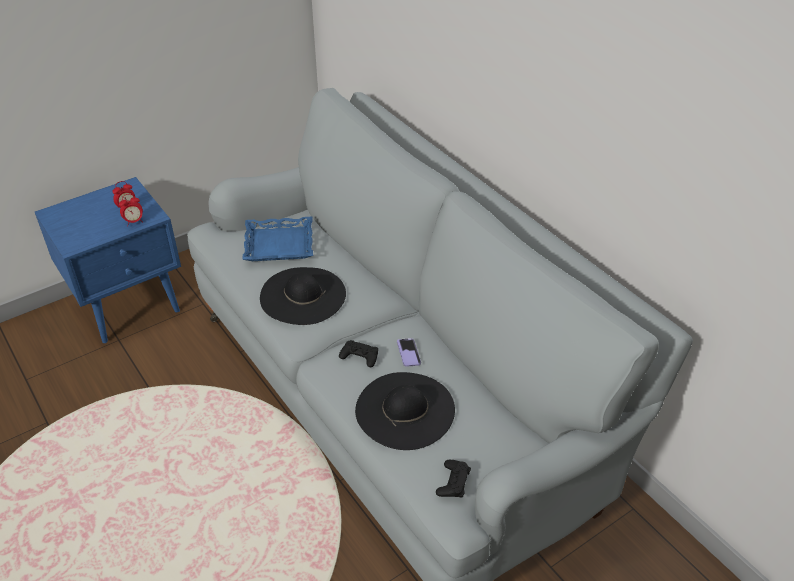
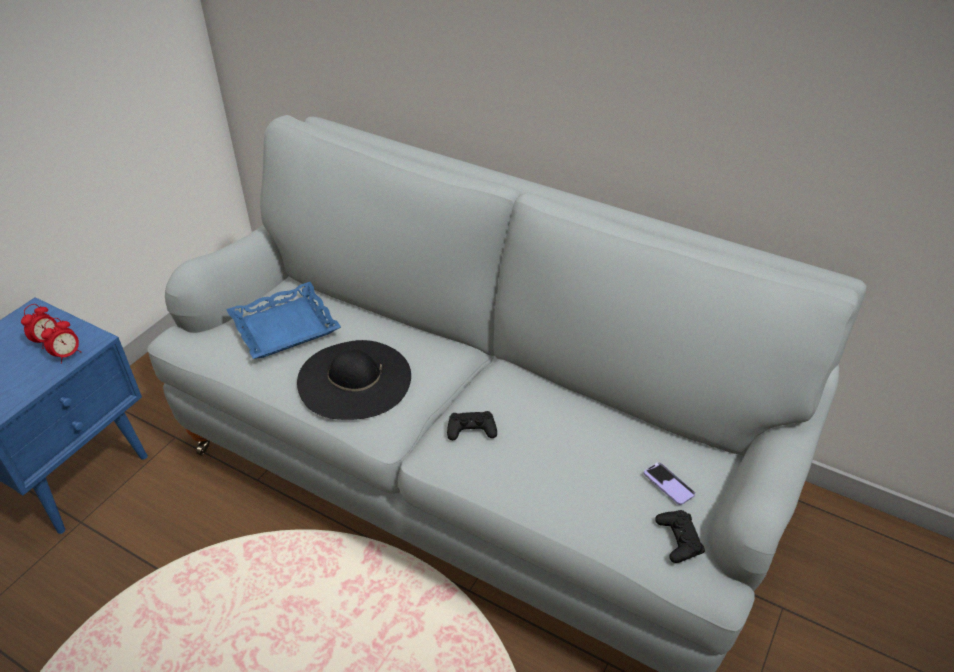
camera: 25 degrees left, 0 degrees up
(405, 410) = (566, 474): black hat -> none
(408, 353) = (524, 406): phone -> phone (668, 484)

